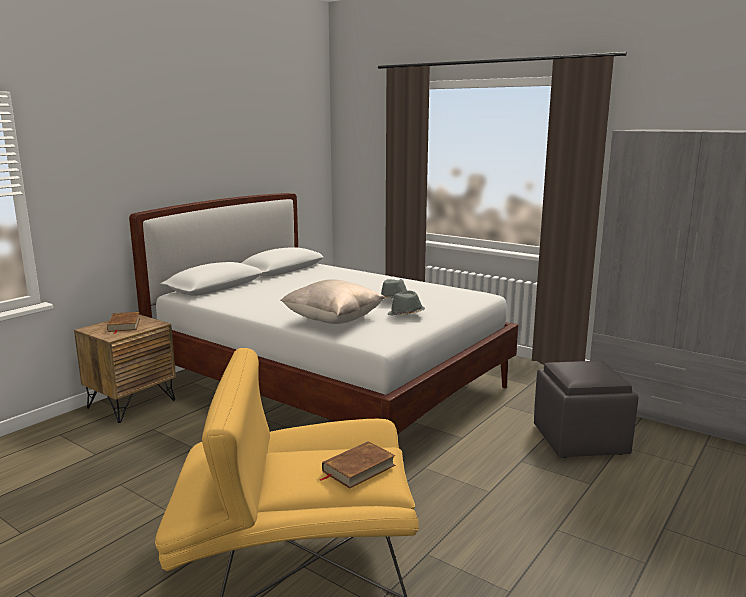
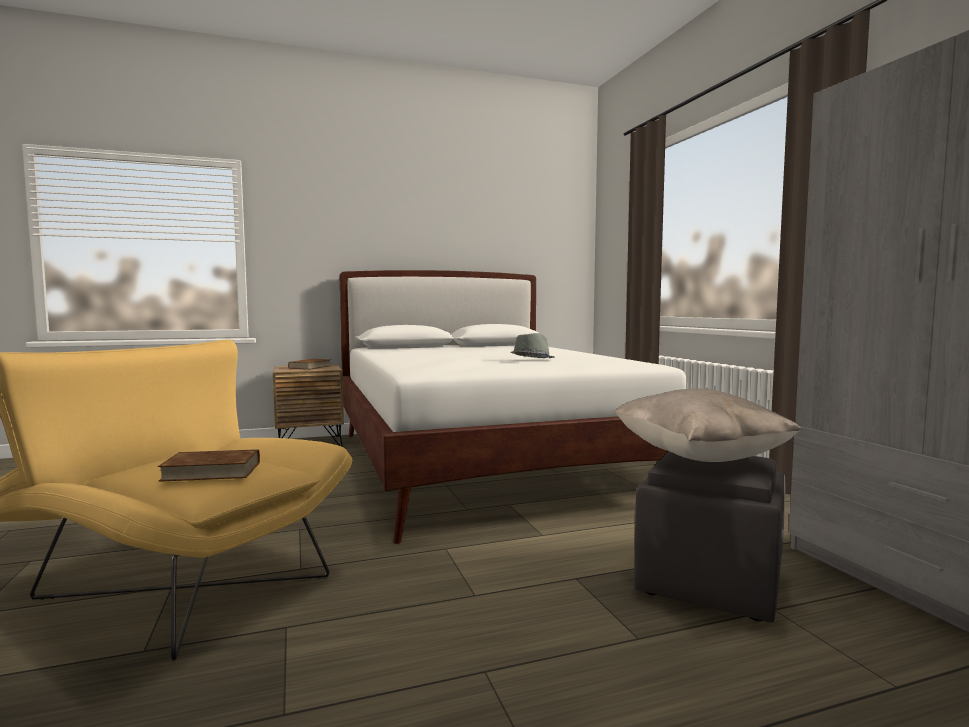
camera: 35 degrees right, 10 degrees down
(333, 321) = (423, 362): beige pillow -> beige pillow (699, 458)
(405, 315) = (506, 364): grey hat -> none

